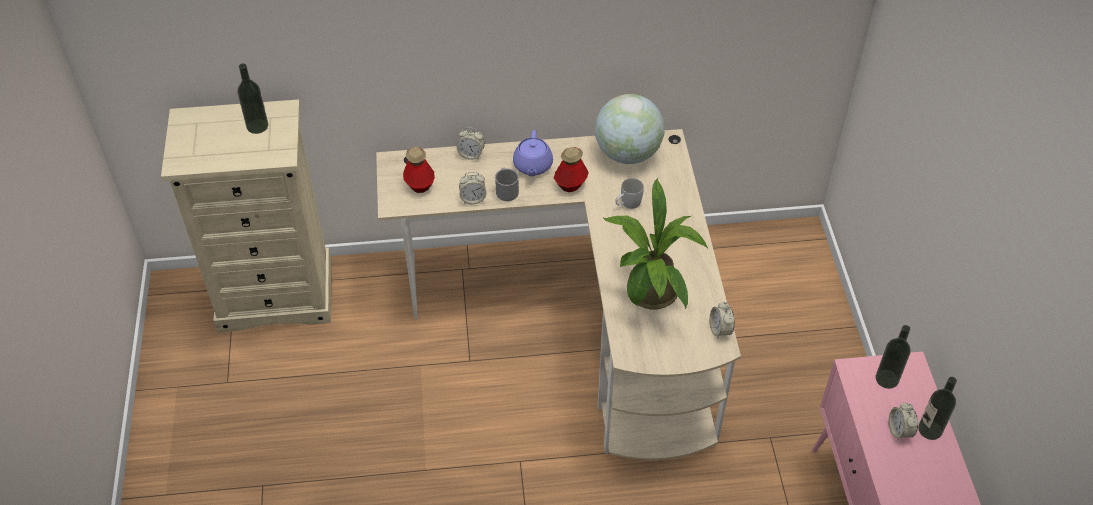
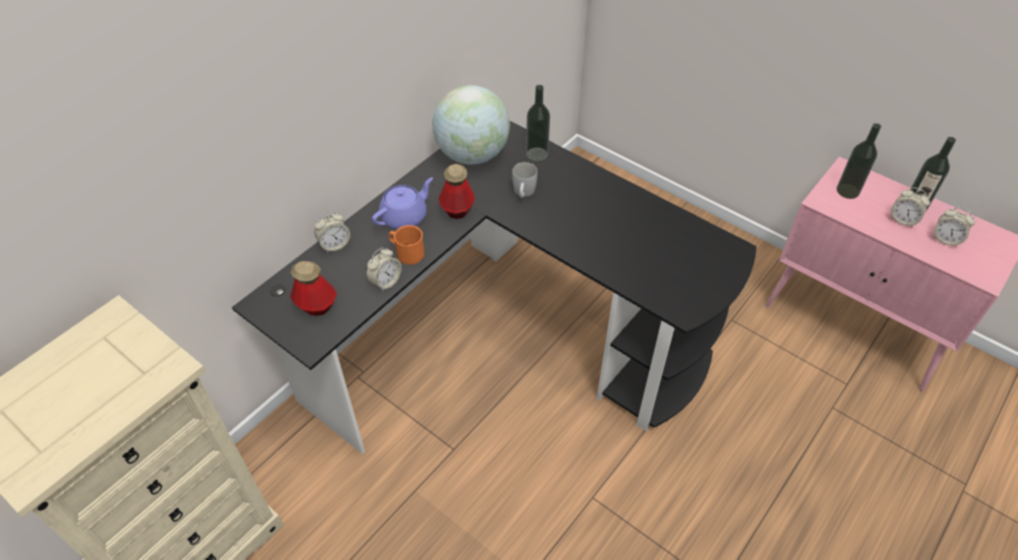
camera: 45 degrees left, 0 degrees up
(257, 126) = (96, 357): bottle -> bottle (537, 154)
(506, 190) = (406, 252): grey mug -> orange mug
(532, 166) = (405, 217): purple teapot -> purple teapot turned 90 degrees counterclockwise
(585, 320) = (507, 339): beige desk -> black desk
(650, 297) = (637, 252): potted plant -> none
(720, 330) = (717, 238): alarm clock -> alarm clock (945, 239)

